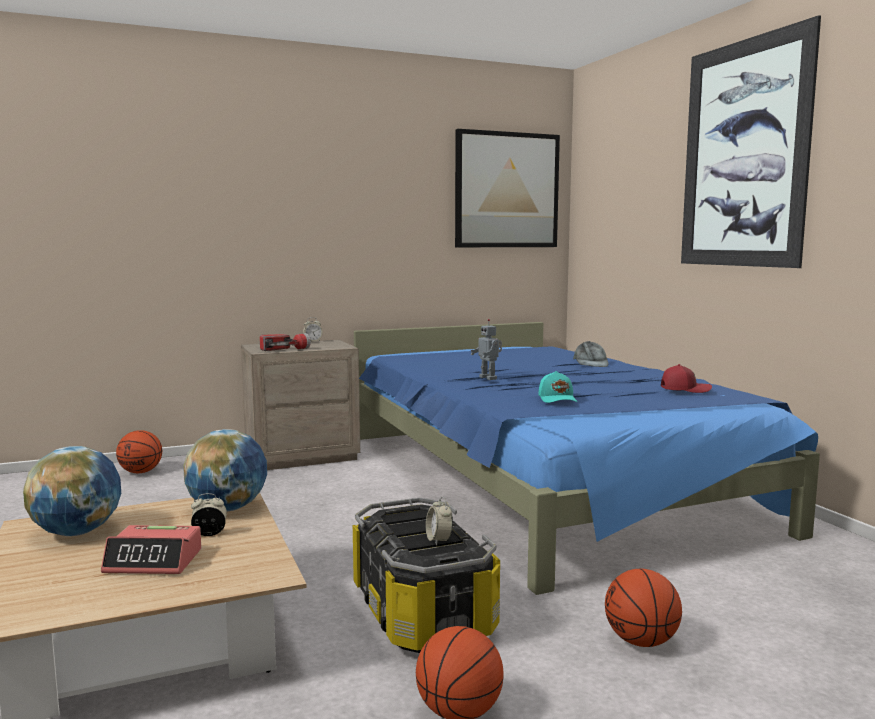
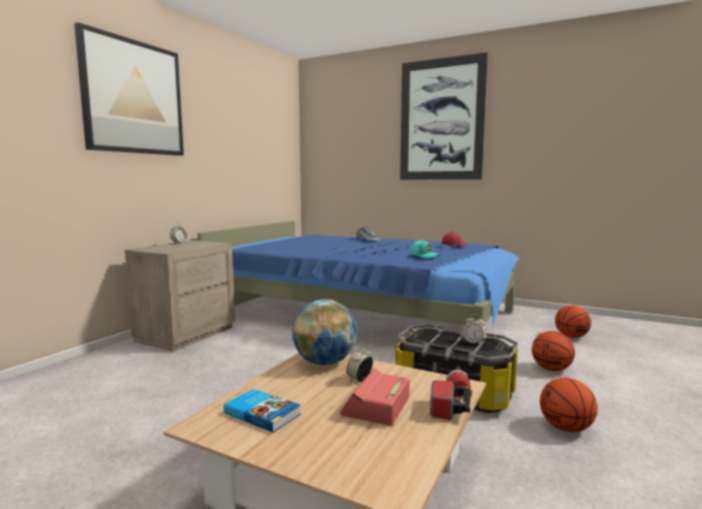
camera: 40 degrees left, 0 degrees up
(77, 532) = (262, 413): globe -> book
(141, 472) = (59, 379): basketball -> basketball (571, 336)
(154, 561) = (376, 406): alarm clock -> alarm clock turned 150 degrees clockwise
(285, 350) = (182, 249): flashlight -> flashlight (451, 404)
(489, 378) = (353, 251): toy robot -> none
(506, 190) = (272, 133): picture -> picture (133, 97)

